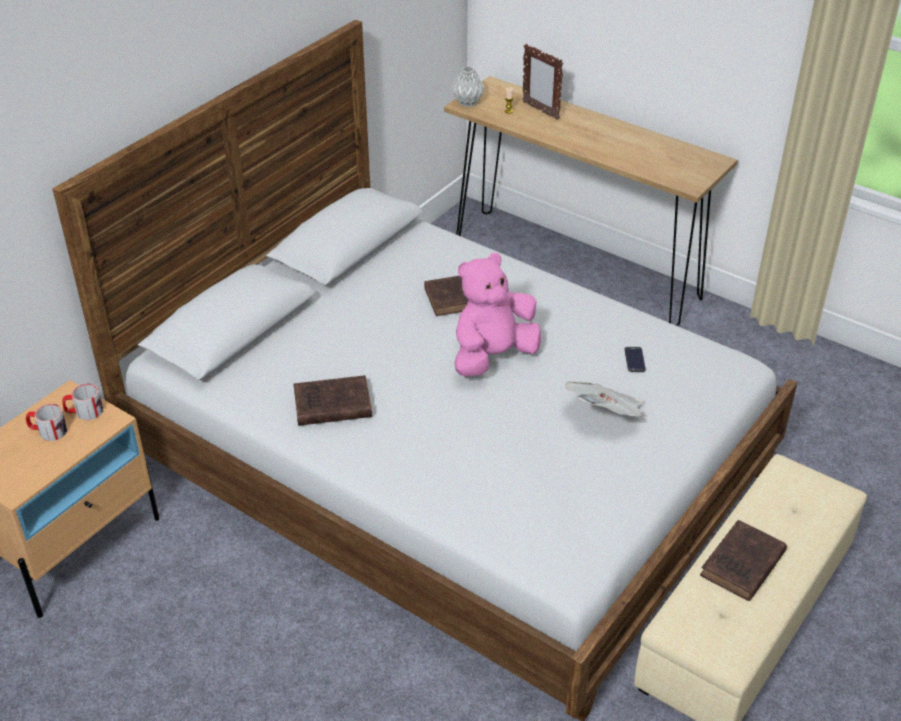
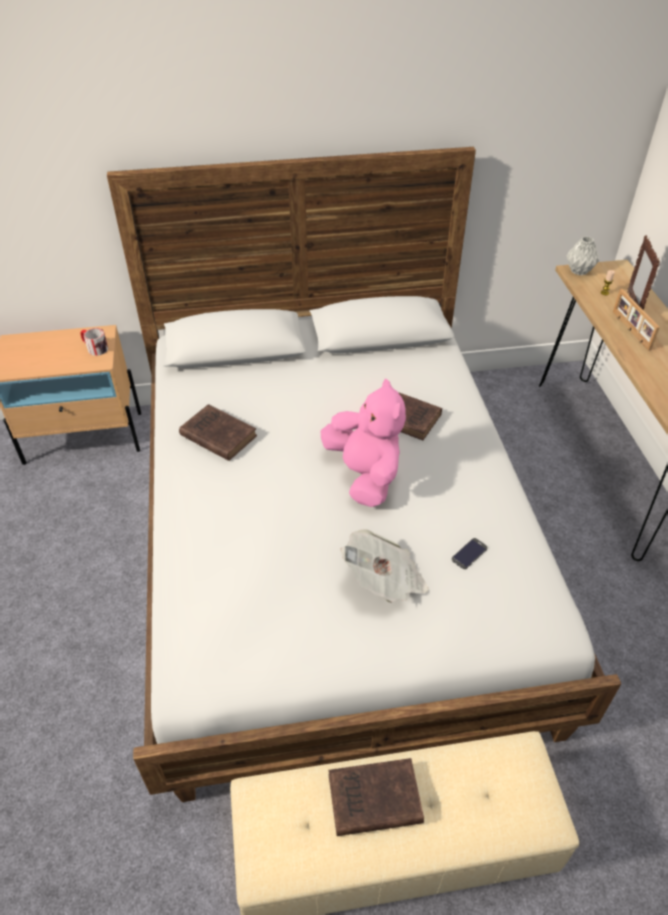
camera: 45 degrees right, 5 degrees up
(48, 431) = (65, 347): mug -> none
(492, 357) = (365, 475): pink plush toy -> pink plush toy turned 60 degrees clockwise
(563, 131) = (630, 330): none -> picture frame

